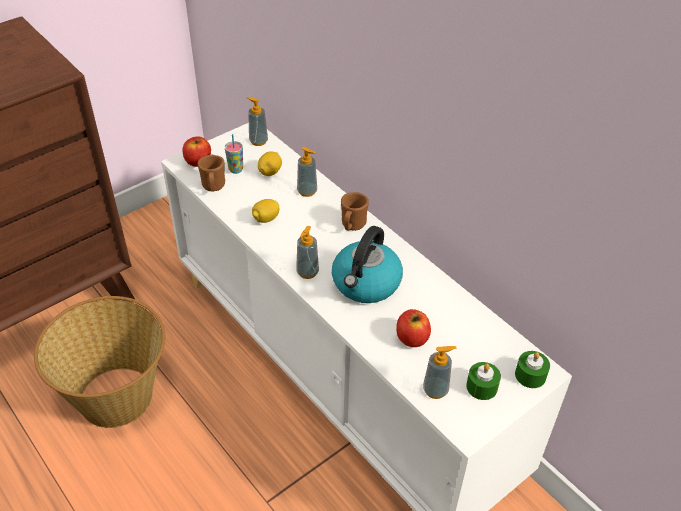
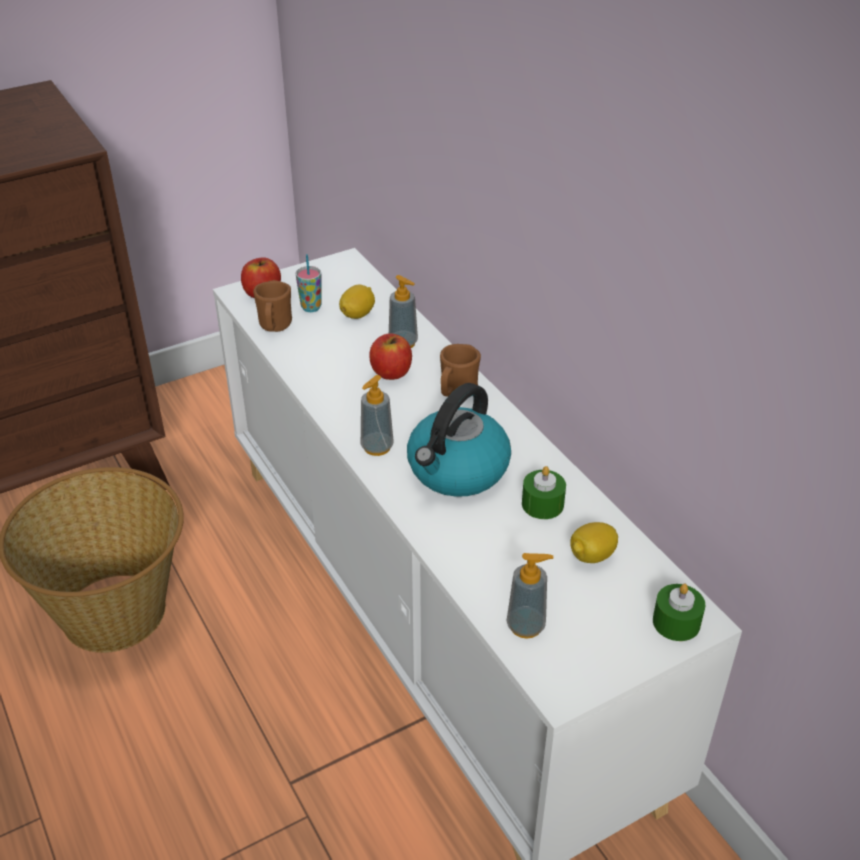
camera: 10 degrees right, 5 degrees down
(258, 141) = (351, 274): soap dispenser -> none
(266, 219) = (336, 373): lemon -> lemon (591, 556)
(412, 338) = (507, 551): apple -> apple (391, 372)
(481, 387) = (597, 629): green candle -> green candle (542, 504)

